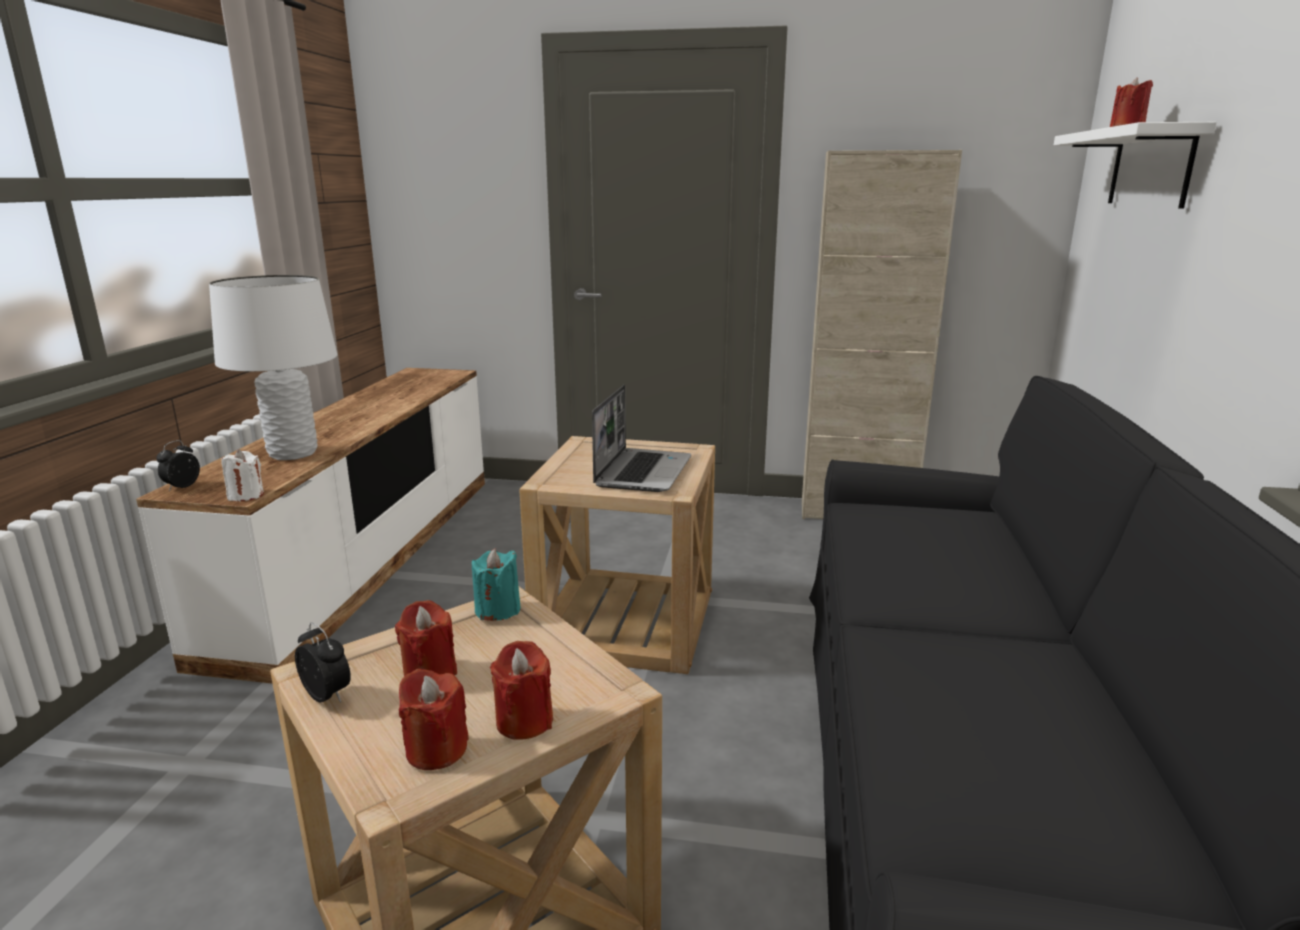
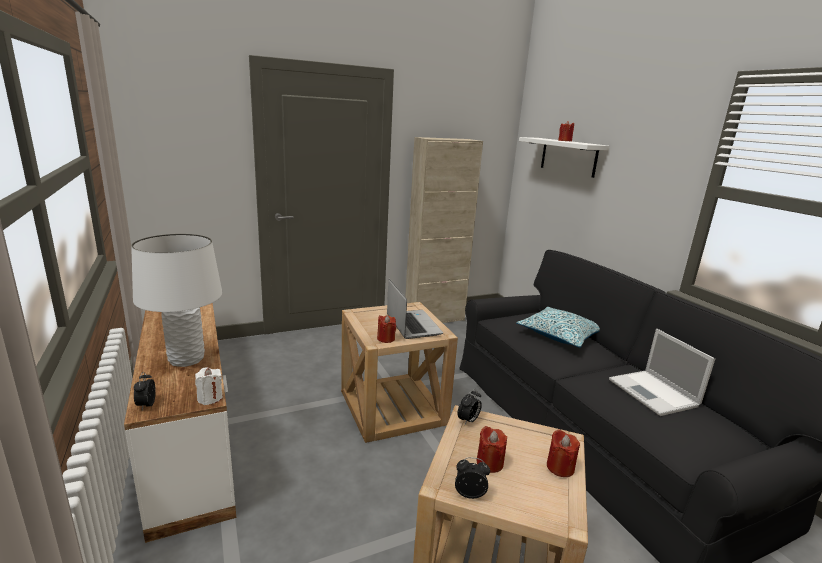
camera: 35 degrees left, 0 degrees up
(436, 750) = (551, 495): red candle -> red candle (386, 338)
(497, 610) = (468, 421): turquoise candle -> alarm clock
(960, 552) = (560, 335): none -> pillow
(1029, 705) = (654, 393): none -> laptop

